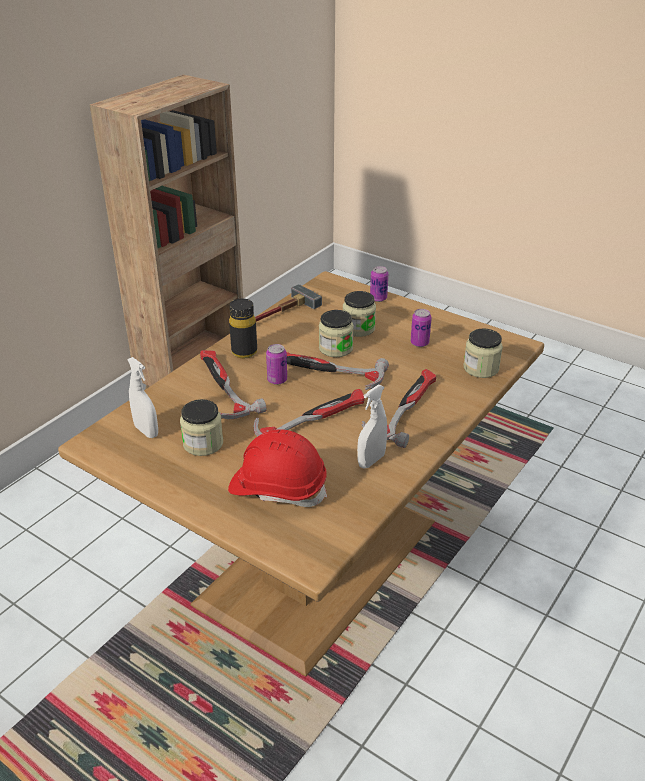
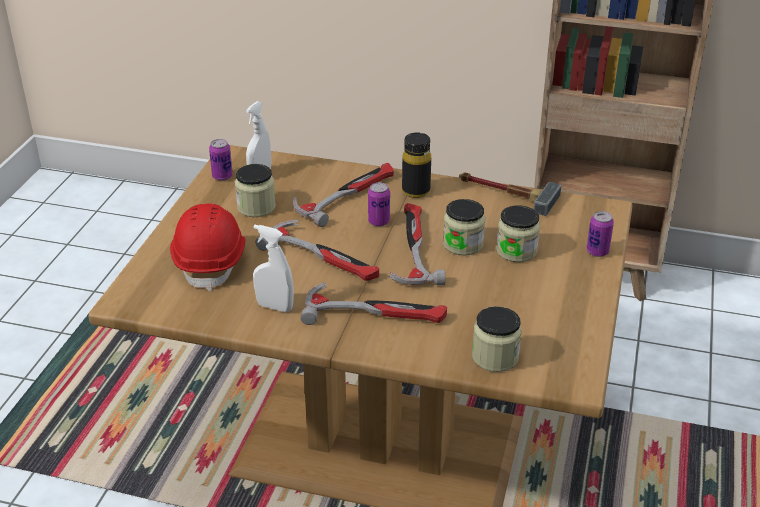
camera: 70 degrees right, 0 degrees up
(419, 343) = (518, 300): can -> can (222, 176)

